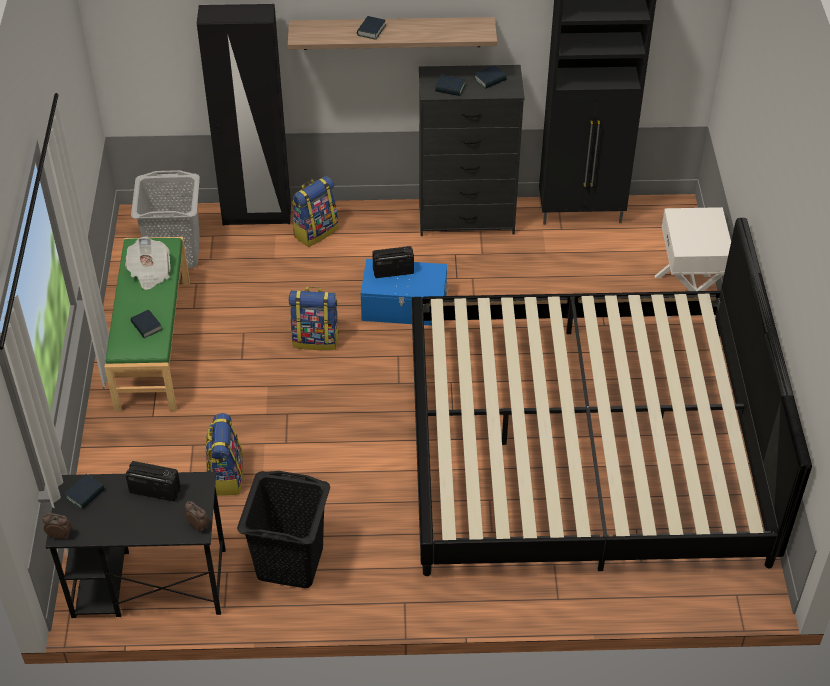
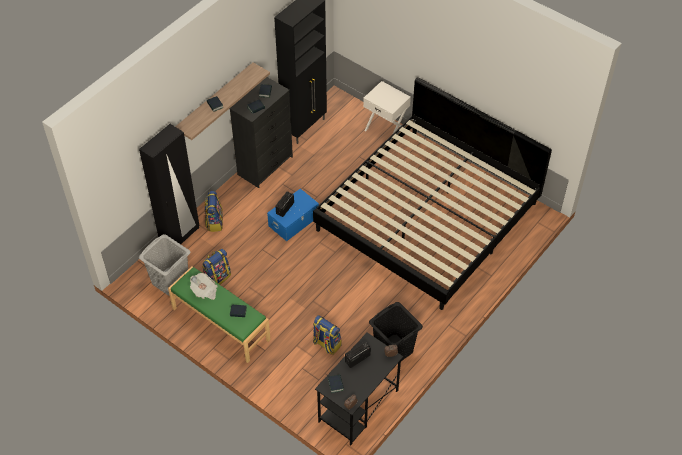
camera: 50 degrees left, 5 degrees up
(316, 339) = (280, 263): backpack -> backpack (217, 277)

